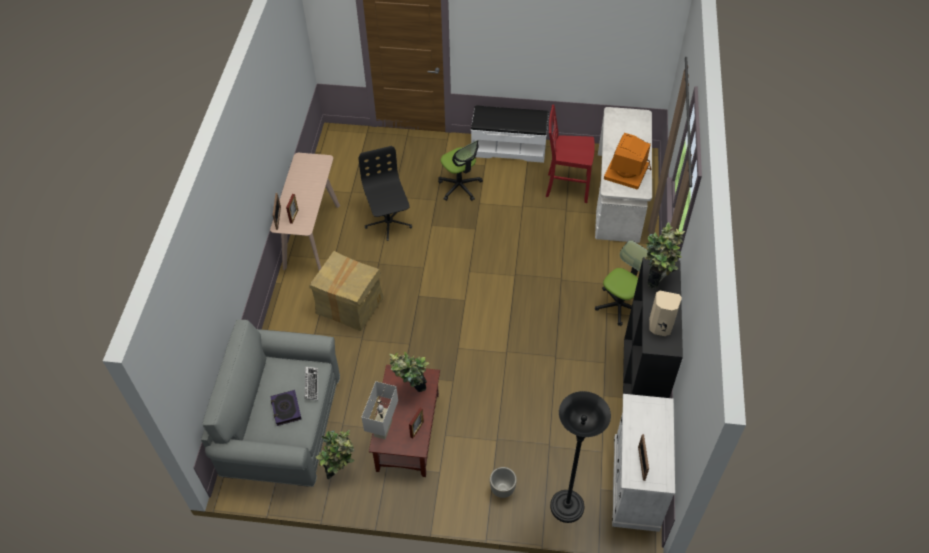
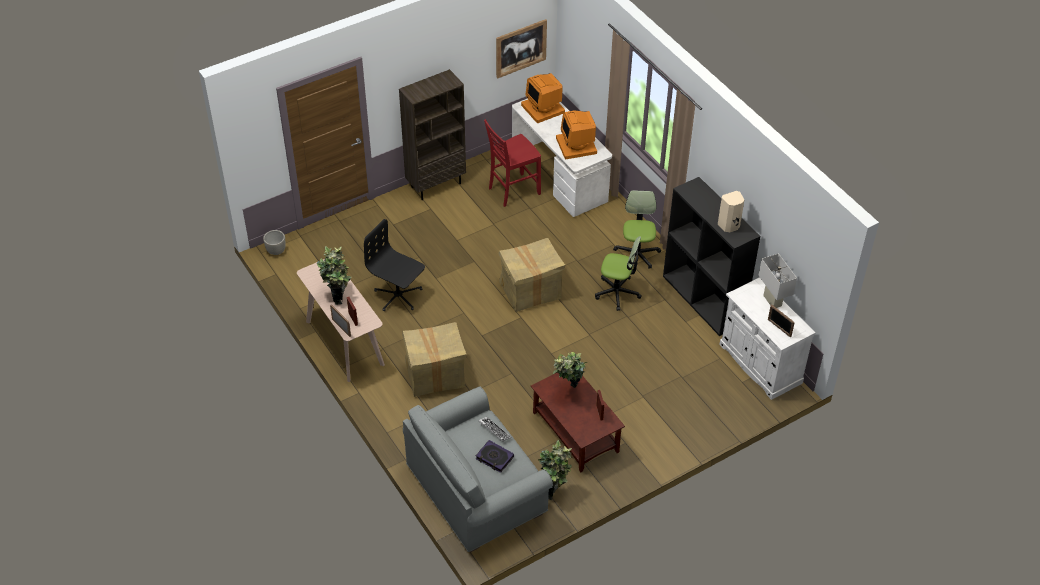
camera: 40 degrees left, 5 degrees down
(383, 428) = (575, 427): white table lamp -> white table lamp (772, 301)
(460, 187) = (428, 236): office chair -> office chair (617, 292)
(496, 282) = (530, 290): none -> cardboard box
(502, 489) = (679, 425): grey planter -> grey planter (276, 251)
(509, 148) = (436, 185): white bench -> brown bookcase
(567, 507) = (732, 407): black floor lamp -> none
(630, 124) = (543, 108): none -> monitor
(632, 54) = (521, 48): none -> picture
(657, 279) = (696, 196): potted plant -> potted plant (337, 295)

